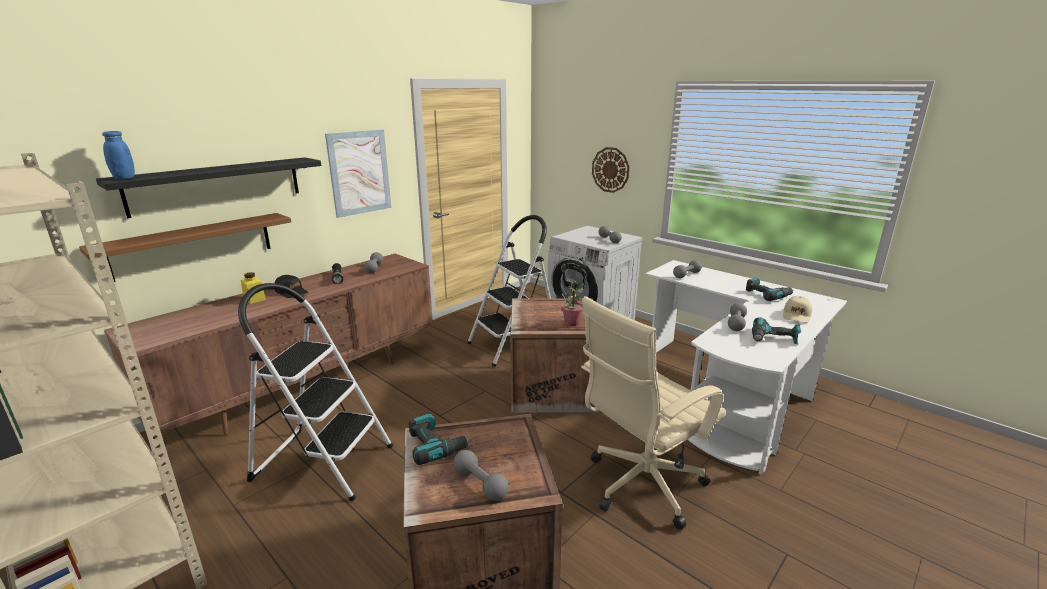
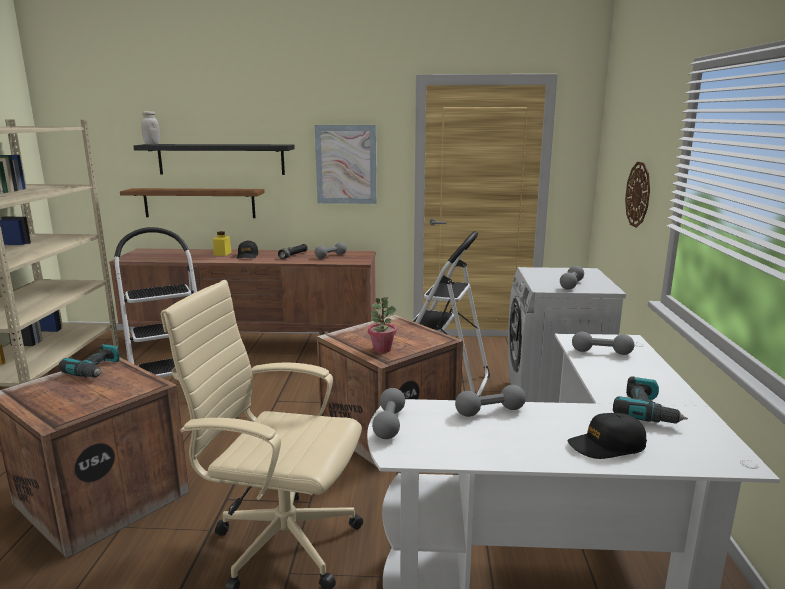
camera: 50 degrees right, 5 degrees down
(124, 178) = (152, 144): blue jar -> white jar
(480, 484) = (53, 399): grey dumbbell -> grey dumbbell (389, 424)
(773, 339) = (480, 444): power drill -> none
(796, 315) = (606, 446): beige cap -> black cap

